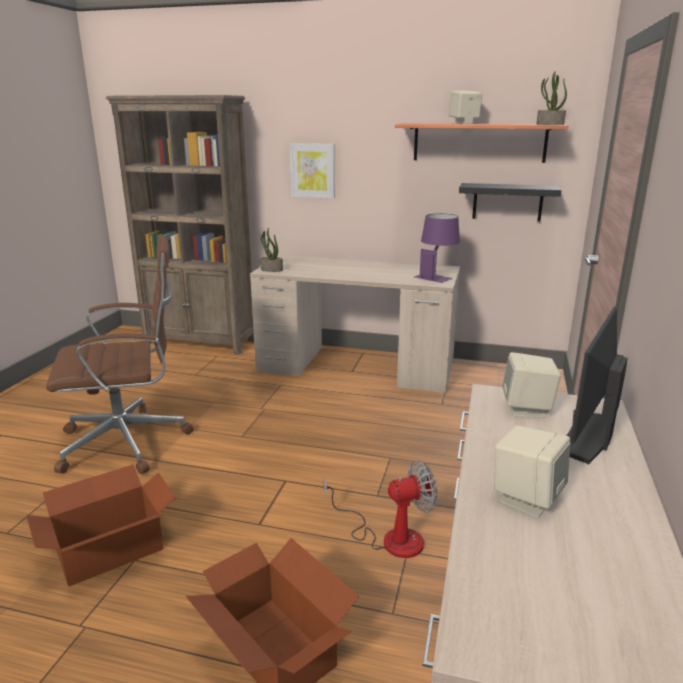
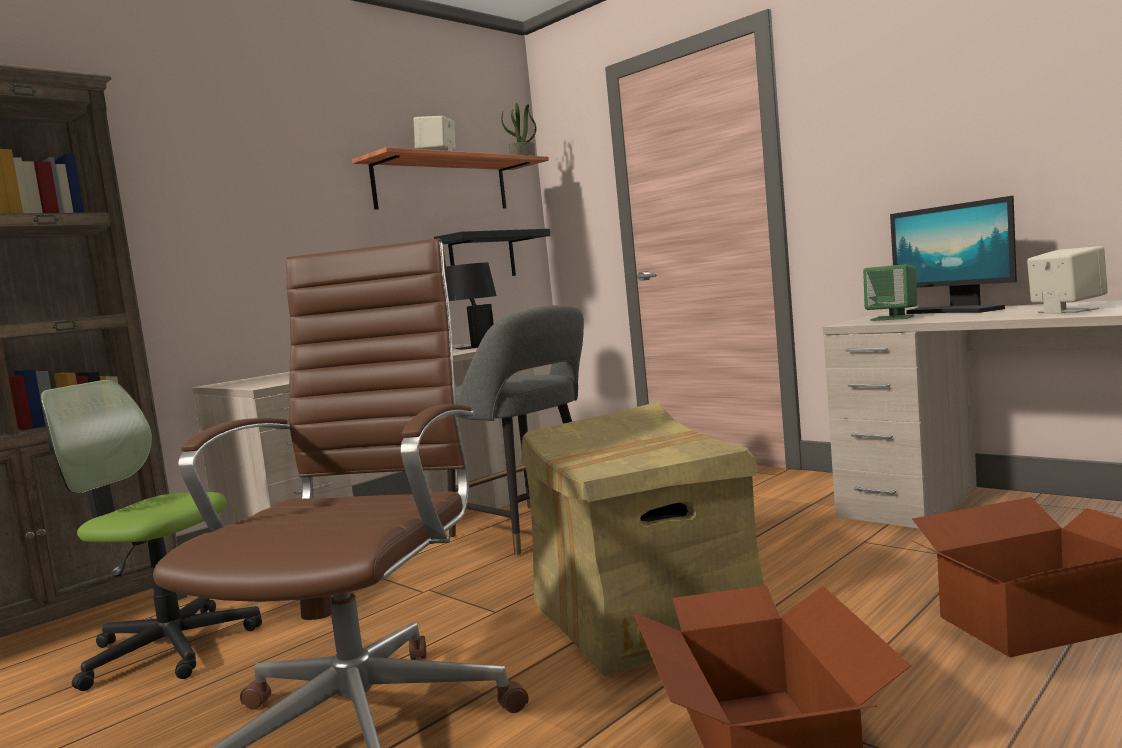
camera: 60 degrees left, 15 degrees down
(188, 373) = (169, 648): none -> office chair
(249, 482) = (643, 615): none -> cardboard box
(271, 270) = (268, 383): potted plant -> none
(313, 170) = (228, 231): picture -> none
(363, 410) = (530, 531): none -> grey stool
(389, 537) = (834, 546): fan -> none
(436, 276) = (477, 346): purple table lamp -> black table lamp
(527, 409) = (893, 318): beige speaker -> green speaker

